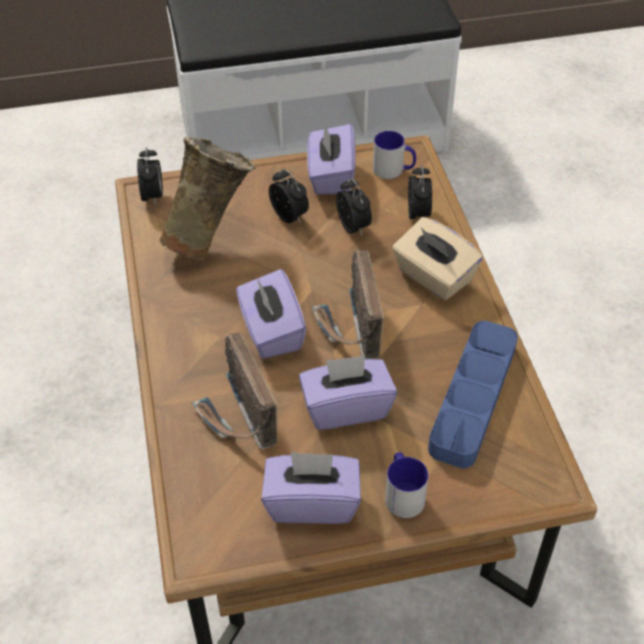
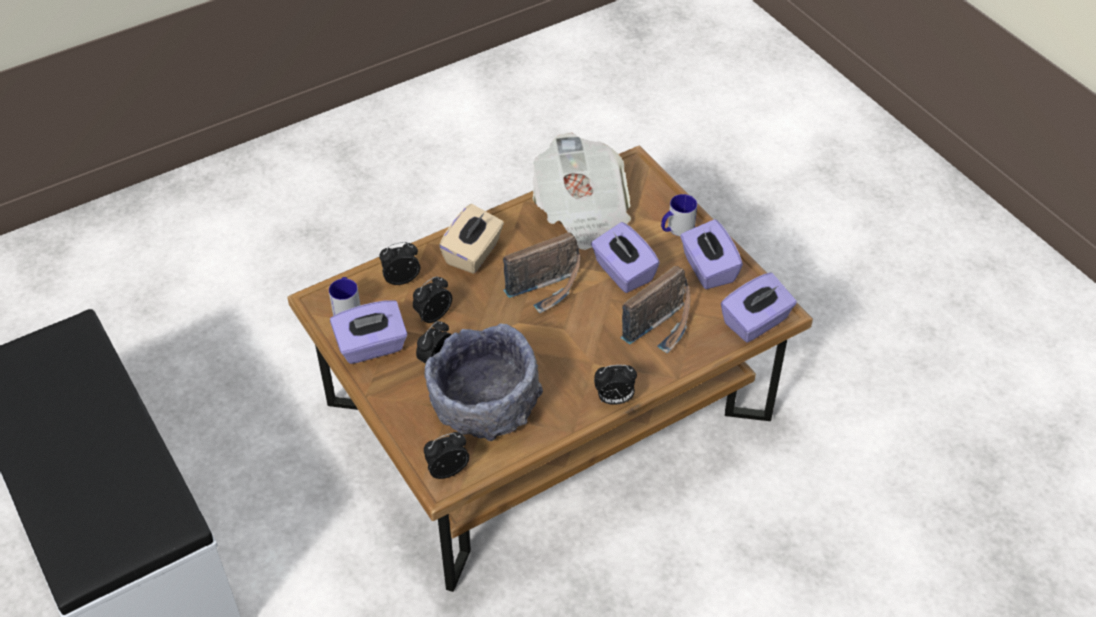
camera: 110 degrees left, 0 degrees up
(158, 338) = (614, 399): none -> alarm clock
(211, 238) = (485, 407): beige vase -> grey bowl
(271, 332) = (573, 333): purple tissue box -> purple tissue box (756, 322)
(473, 397) = (581, 212): blue tray -> newspaper

